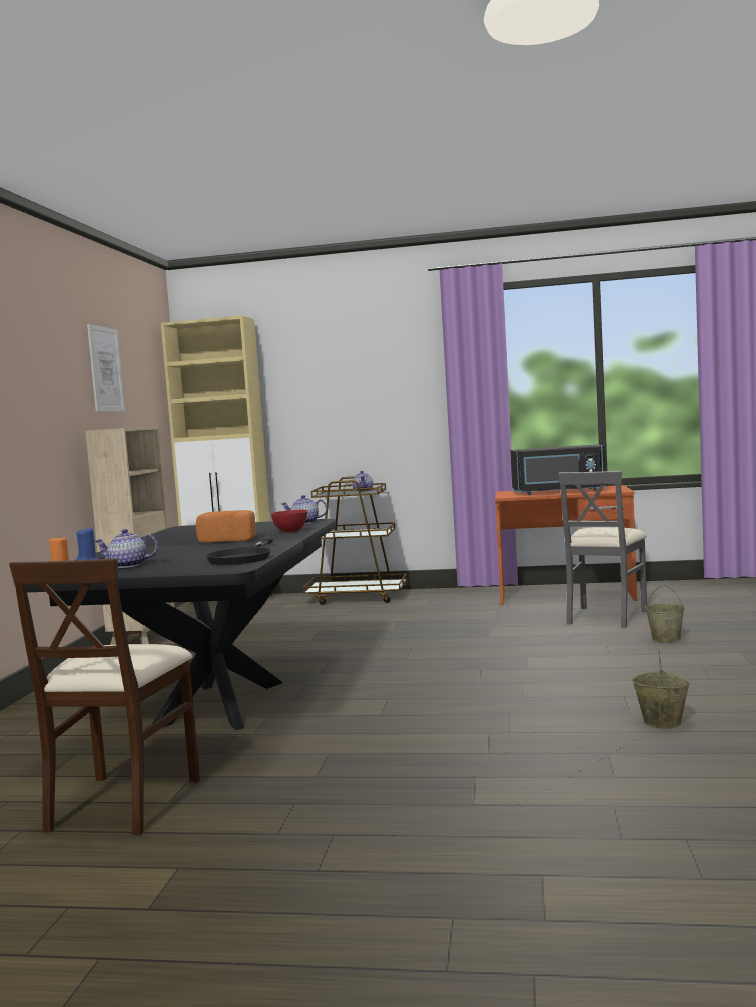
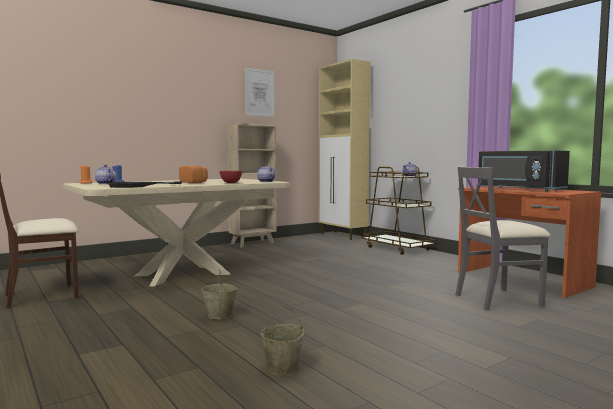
camera: 45 degrees right, 0 degrees up
(218, 704) = (182, 274): black dining table -> beige dining table
(666, 639) = (487, 327): beige bucket -> beige bucket (220, 316)

